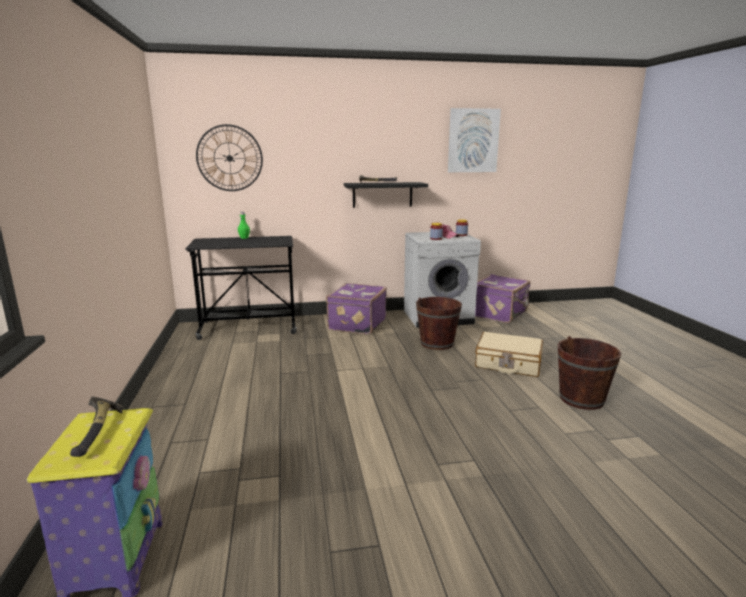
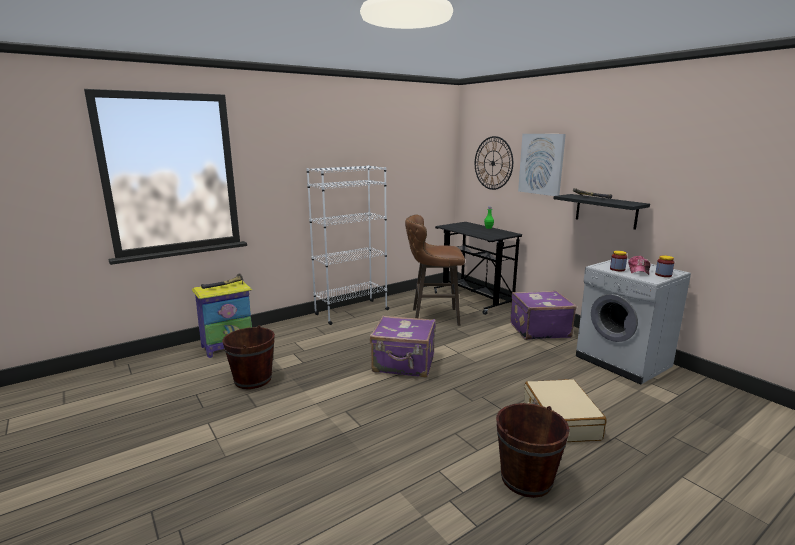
camera: 65 degrees right, 0 degrees up
(164, 403) = (351, 312): none -> white bookcase
(261, 358) = (432, 317): none -> brown stool
(437, 343) = (553, 373): brown bucket -> brown bucket (253, 379)
(473, 140) = (730, 159): picture -> picture (541, 164)
(499, 314) = (707, 396): purple suitcase -> purple suitcase (404, 364)

